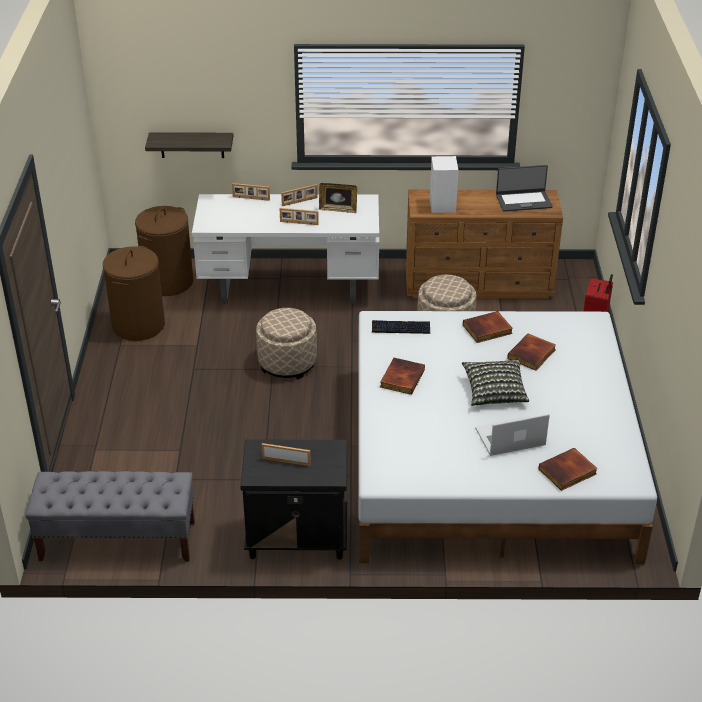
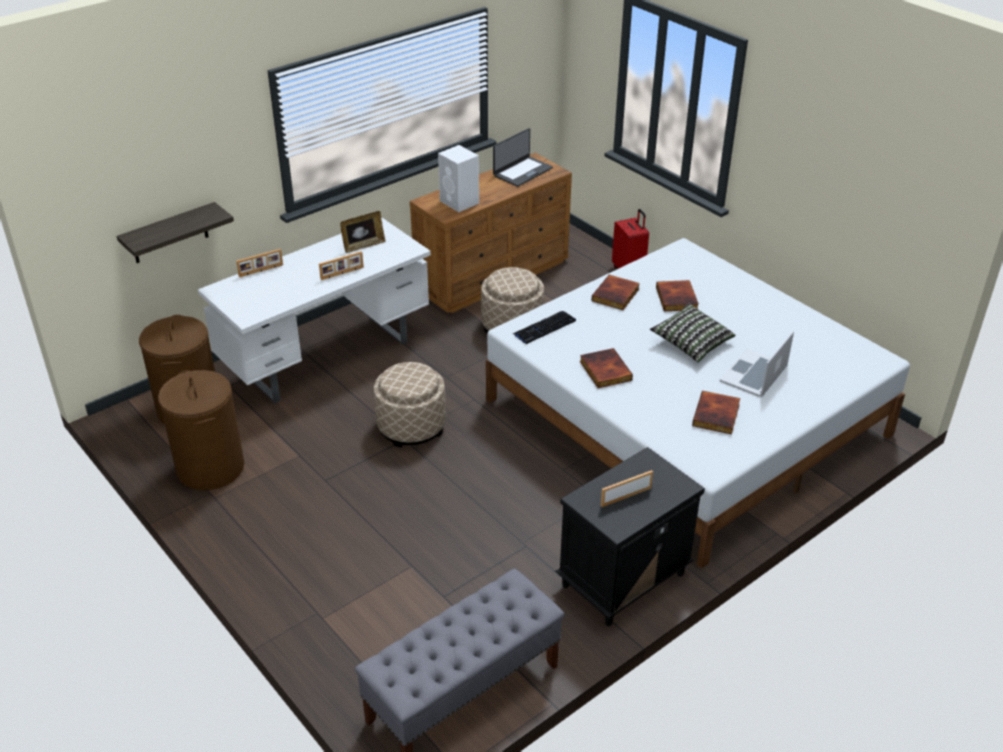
camera: 40 degrees left, 0 degrees up
(299, 202) = (315, 254): picture frame -> none
(567, 472) = (831, 378): book -> book (717, 415)

